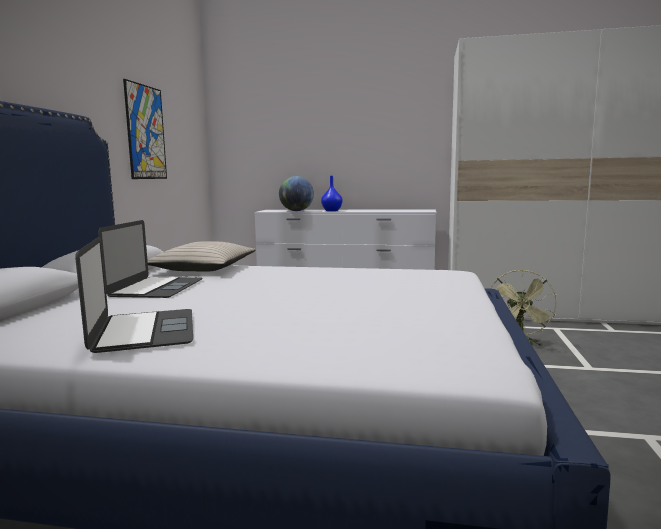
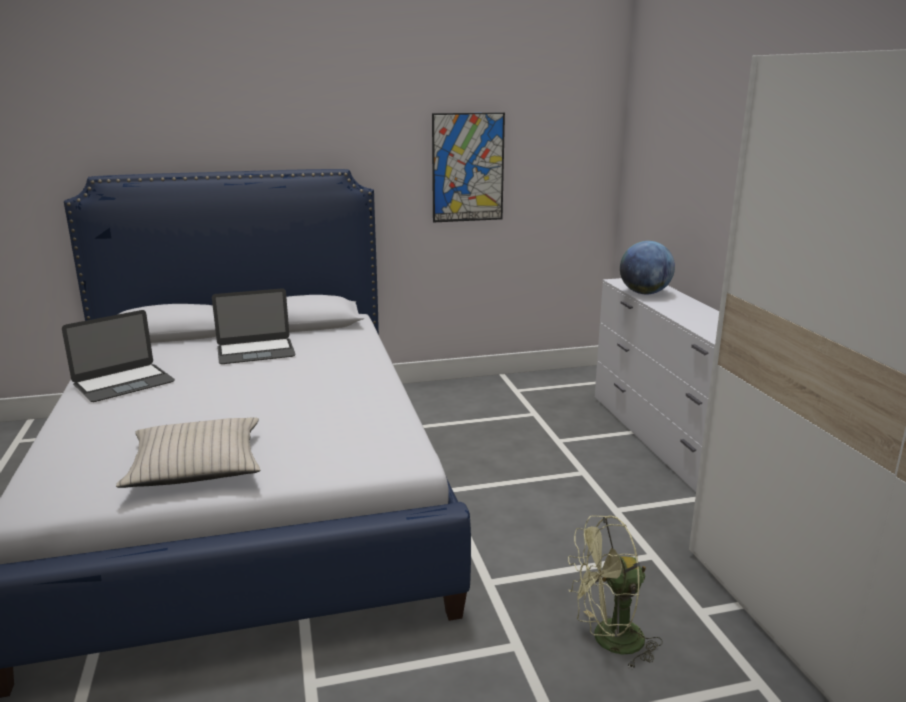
camera: 65 degrees right, 10 degrees up
(203, 268) = (349, 344): beige pillow -> beige pillow (196, 466)
(332, 210) = (677, 308): blue vase -> none

